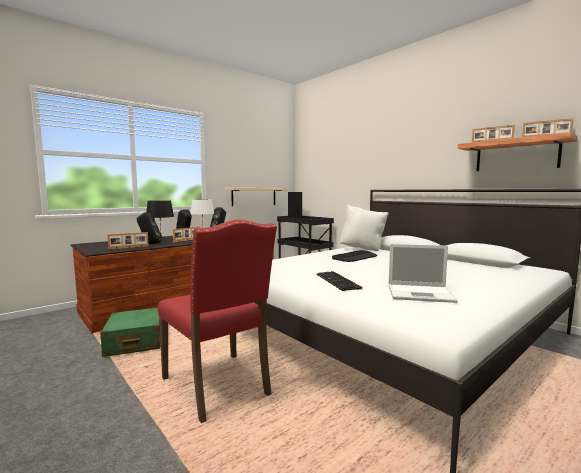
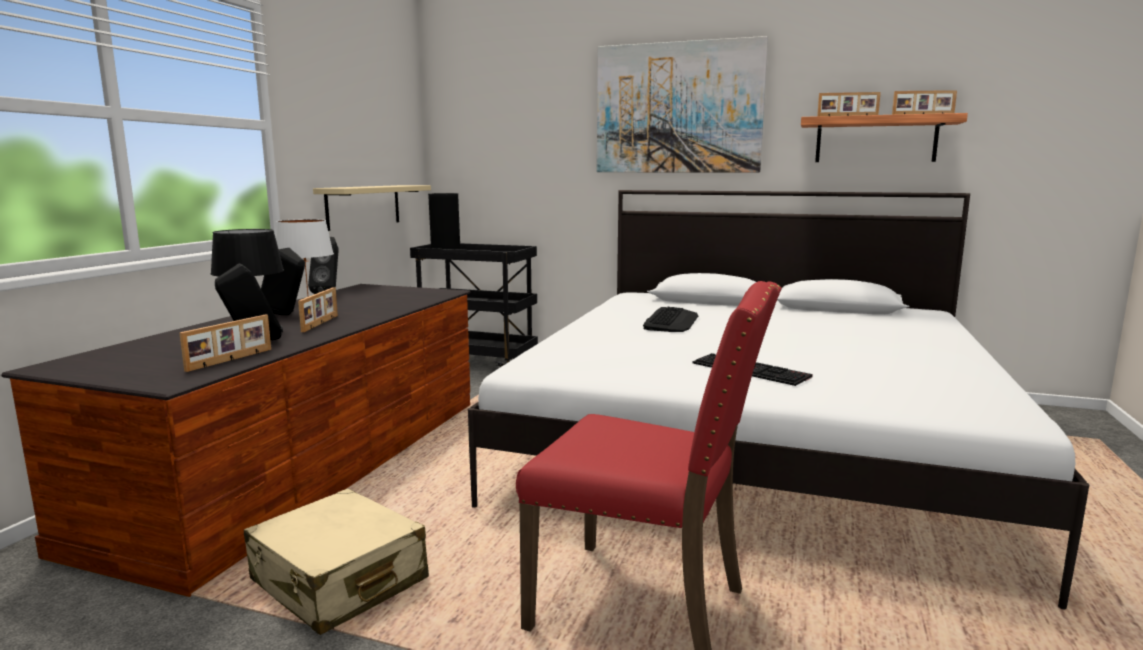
camera: 30 degrees left, 5 degrees up
(135, 342) = (338, 581): green suitcase -> beige suitcase
(362, 249) = (644, 304): white pillow -> none
(400, 145) = (678, 108): none -> picture
(421, 293) = (891, 371): laptop -> none

